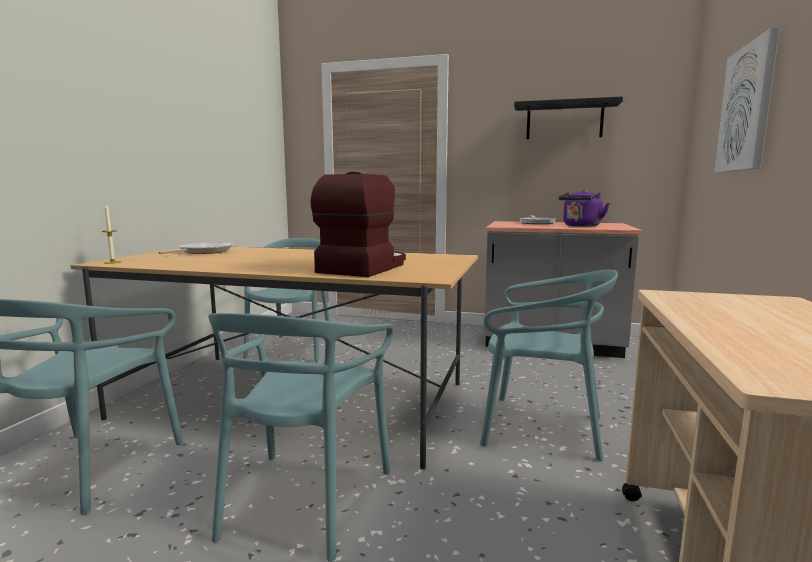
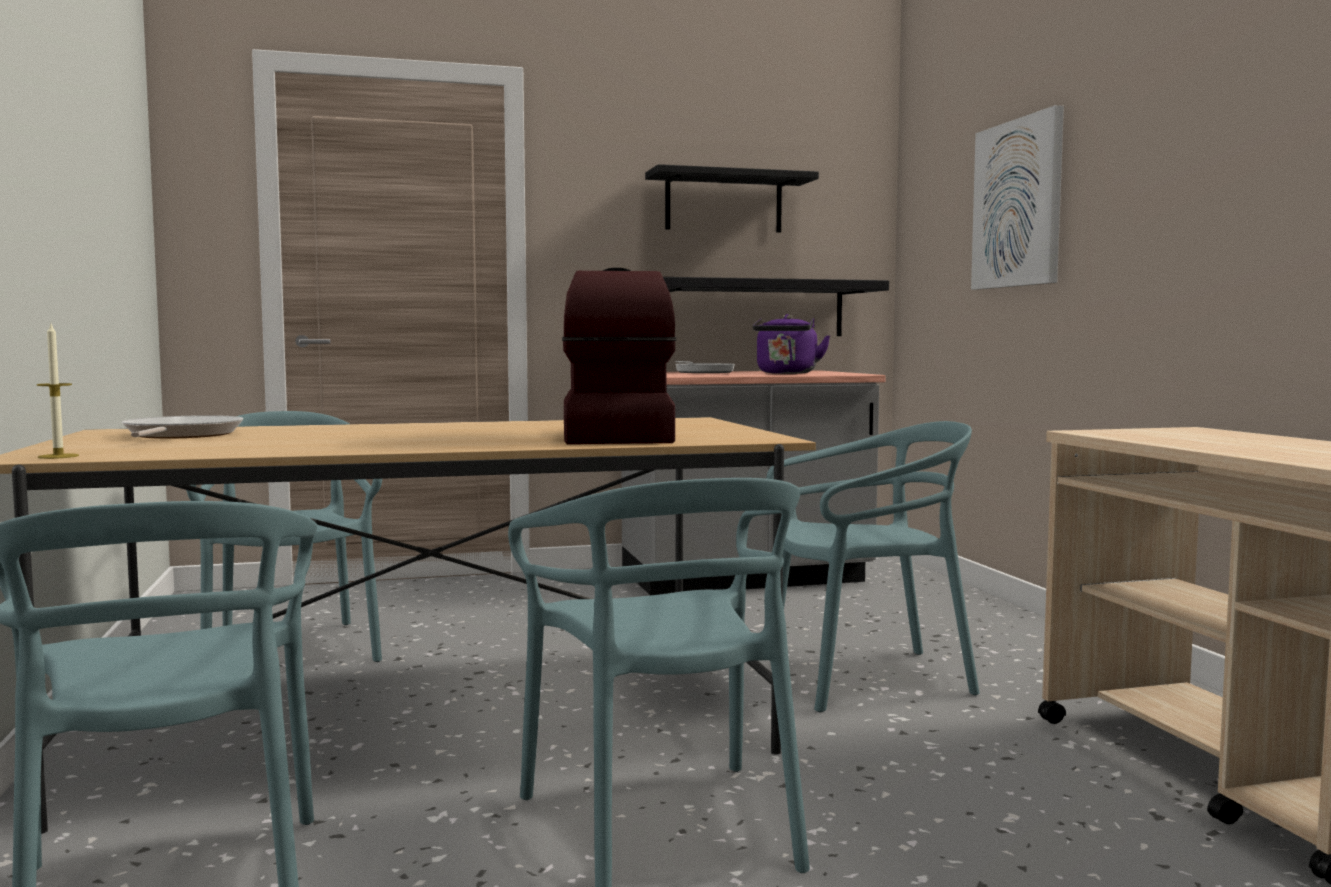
camera: 30 degrees left, 5 degrees down
(580, 185) = (753, 309): none -> black shelf

